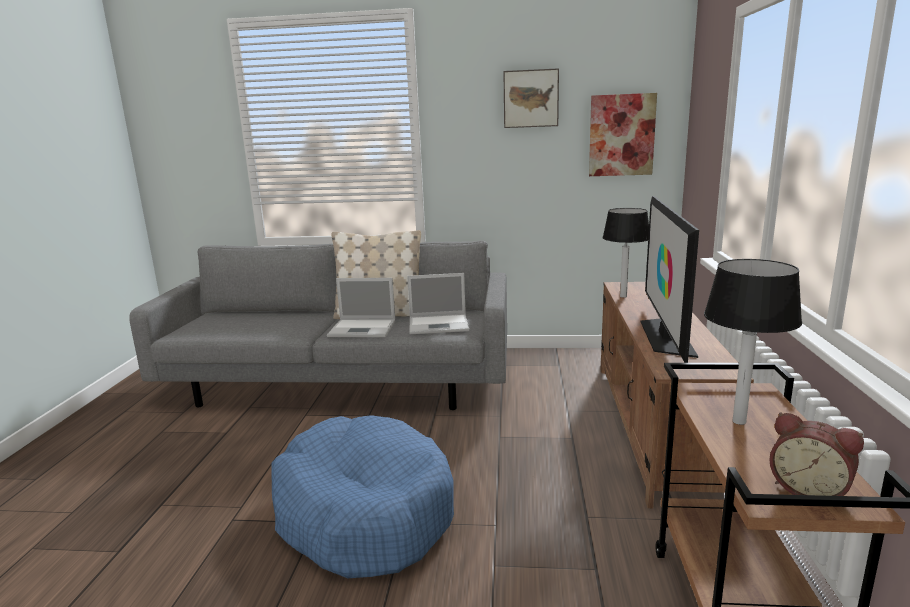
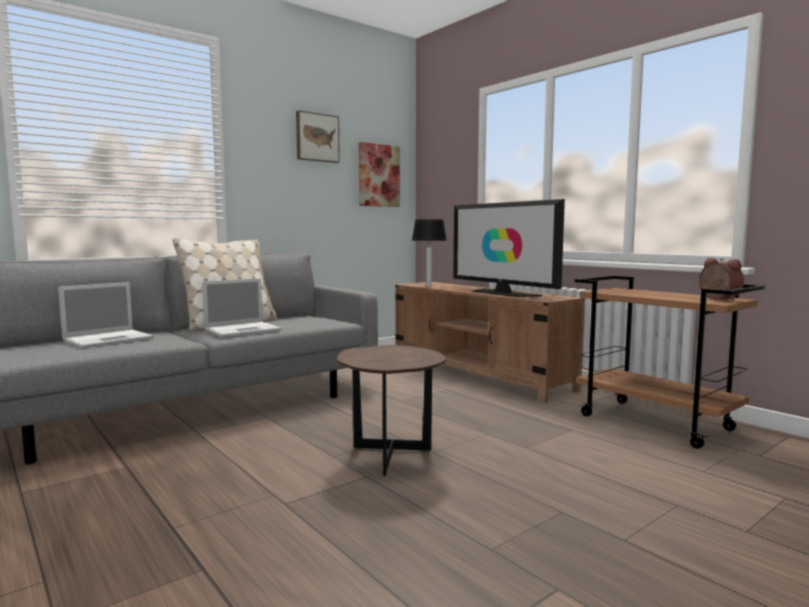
camera: 45 degrees left, 10 degrees down
(363, 512) = (390, 459): blue dog bed -> brown side table
(440, 324) = (308, 320): laptop -> laptop (110, 339)
(738, 421) = (642, 293): table lamp -> none
(809, 489) = (717, 299): alarm clock -> alarm clock turned 105 degrees counterclockwise

